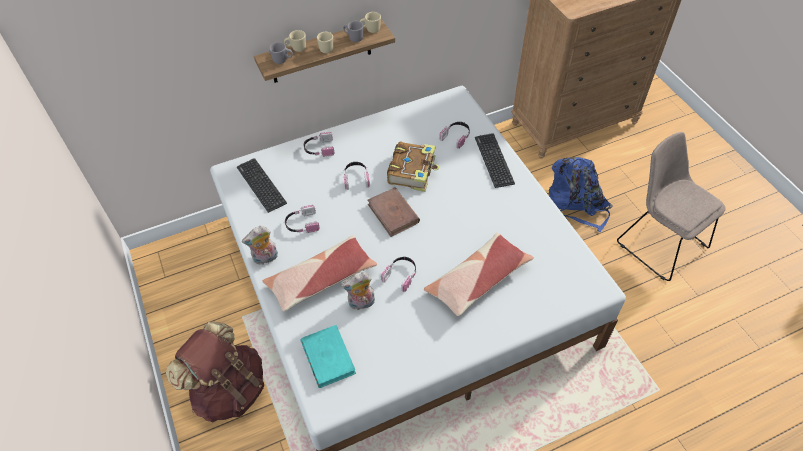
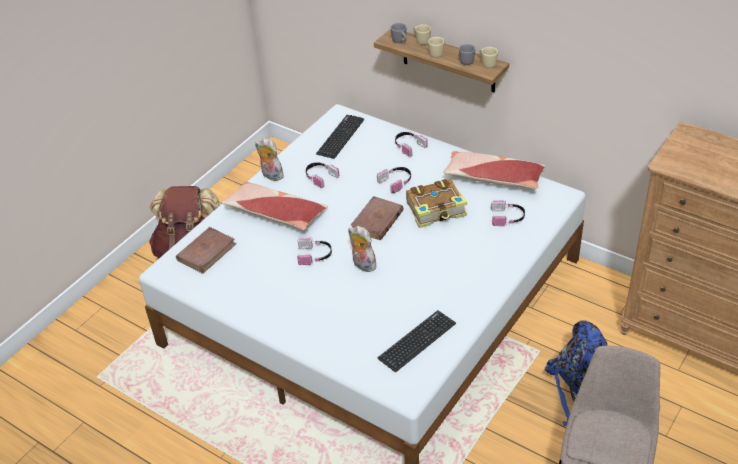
camera: 60 degrees right, 10 degrees down
(328, 357) = (206, 252): turquoise book -> brown book
(361, 304) = (268, 246): plush toy -> plush toy (362, 265)
(477, 280) = (348, 304): pillow -> pillow (493, 178)
(494, 160) = (502, 255): keyboard -> keyboard (417, 341)

